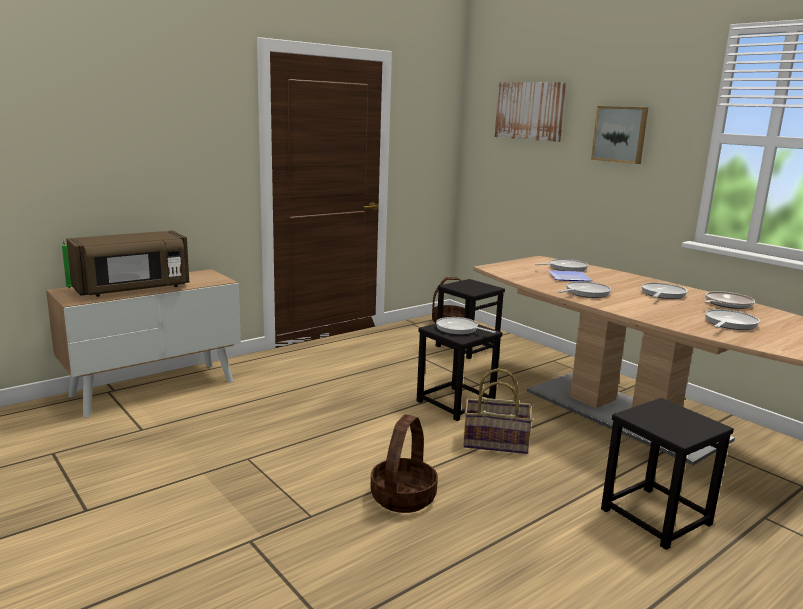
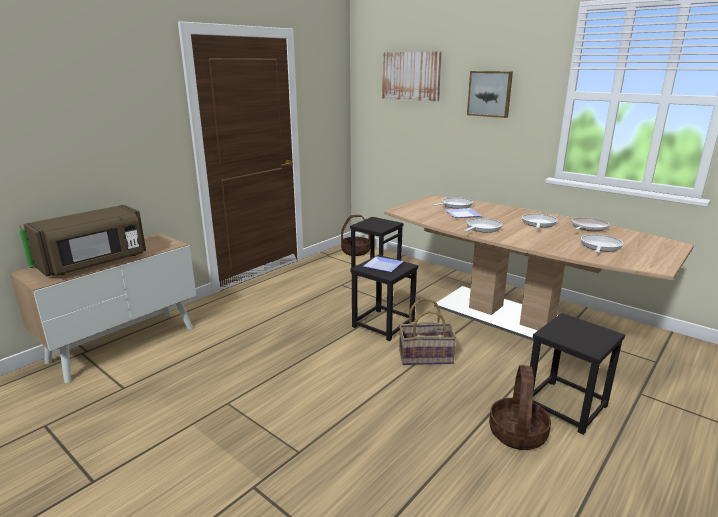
camera: 10 degrees left, 5 degrees up
(403, 497) = (369, 420): basket -> basket (517, 433)
(459, 329) = (383, 266): frying pan -> plate

